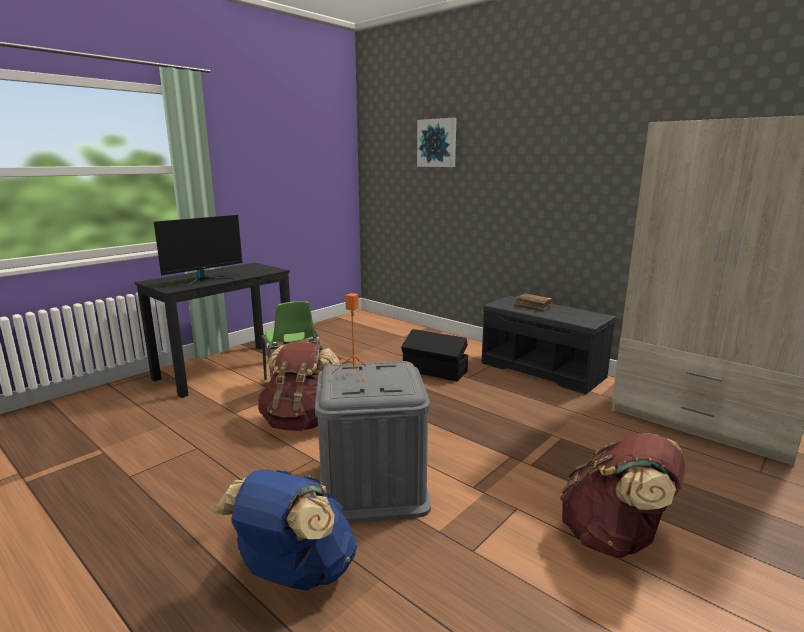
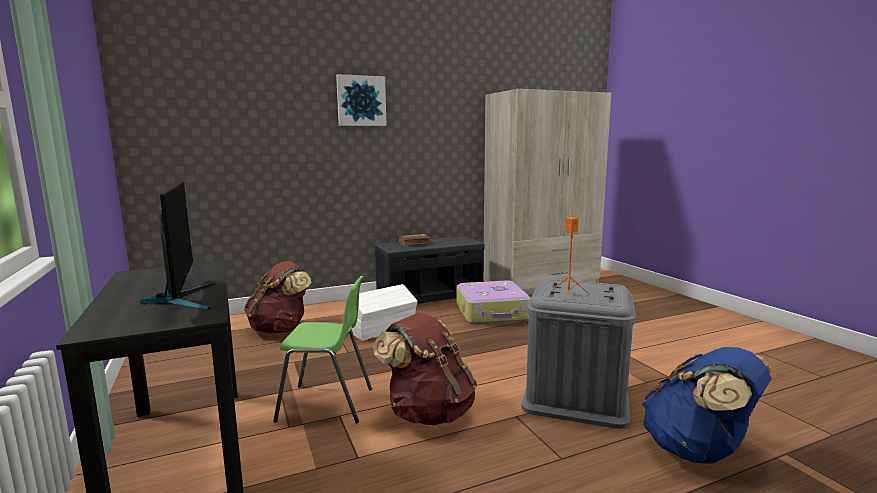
camera: 65 degrees left, 5 degrees down
(435, 371) = (383, 329): black storage box -> white storage box
(437, 143) = (261, 95): picture -> picture (361, 101)
(542, 408) = (492, 312): none -> suitcase
(614, 538) = (657, 336): brown backpack -> brown backpack (281, 329)

